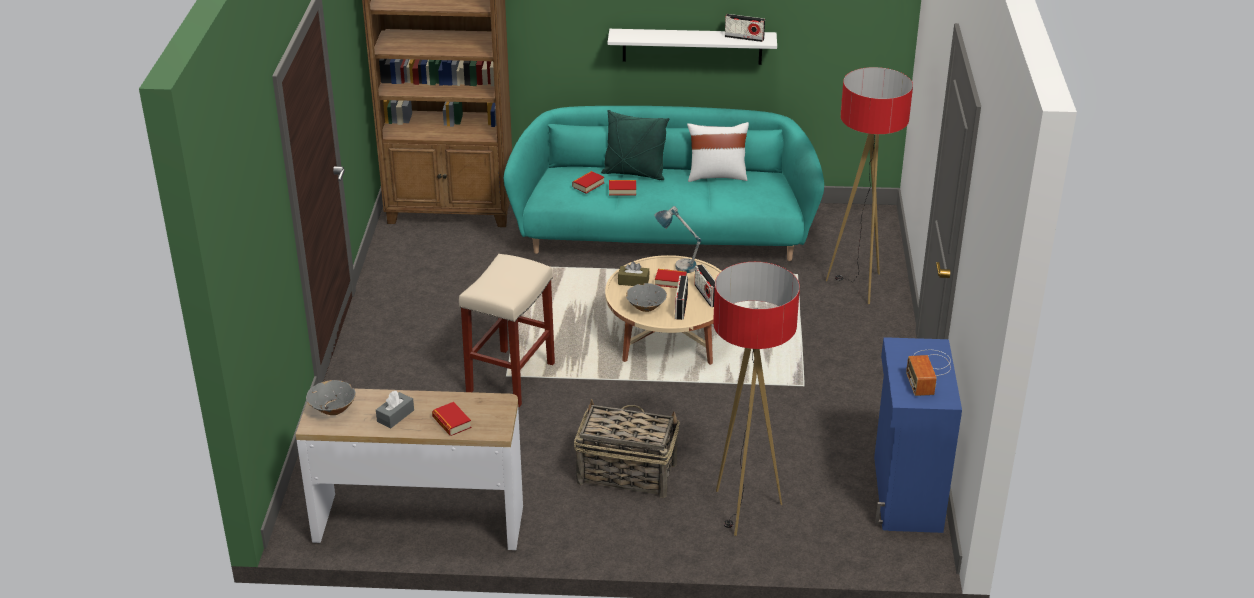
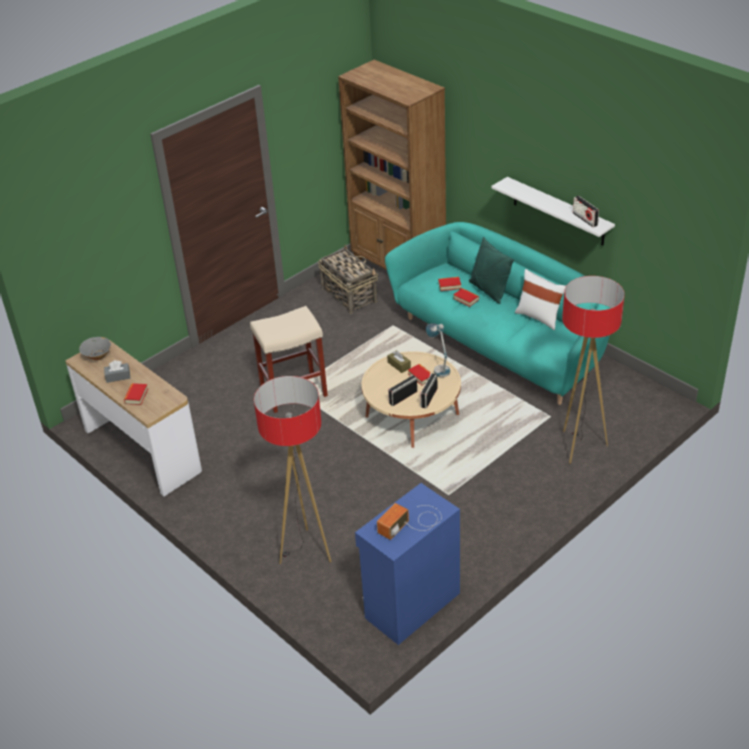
camera: 45 degrees right, 5 degrees up
(625, 473) = (275, 487): basket -> basket (349, 294)
(646, 307) = (383, 386): grey bowl -> none

